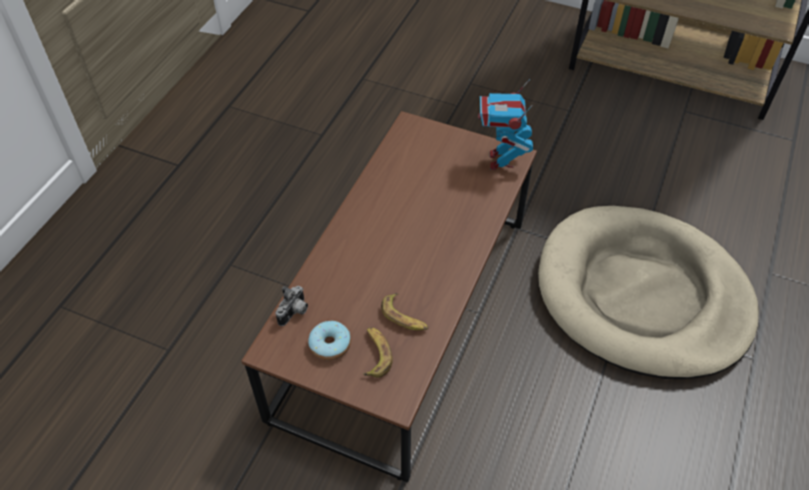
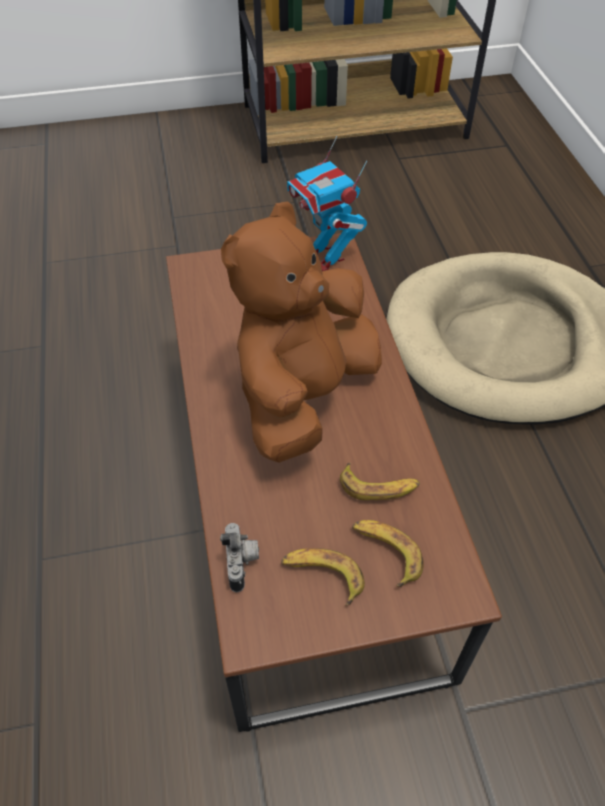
camera: 35 degrees left, 0 degrees up
(330, 345) = (322, 576): donut -> banana
(408, 240) = (303, 395): none -> brown plush toy

